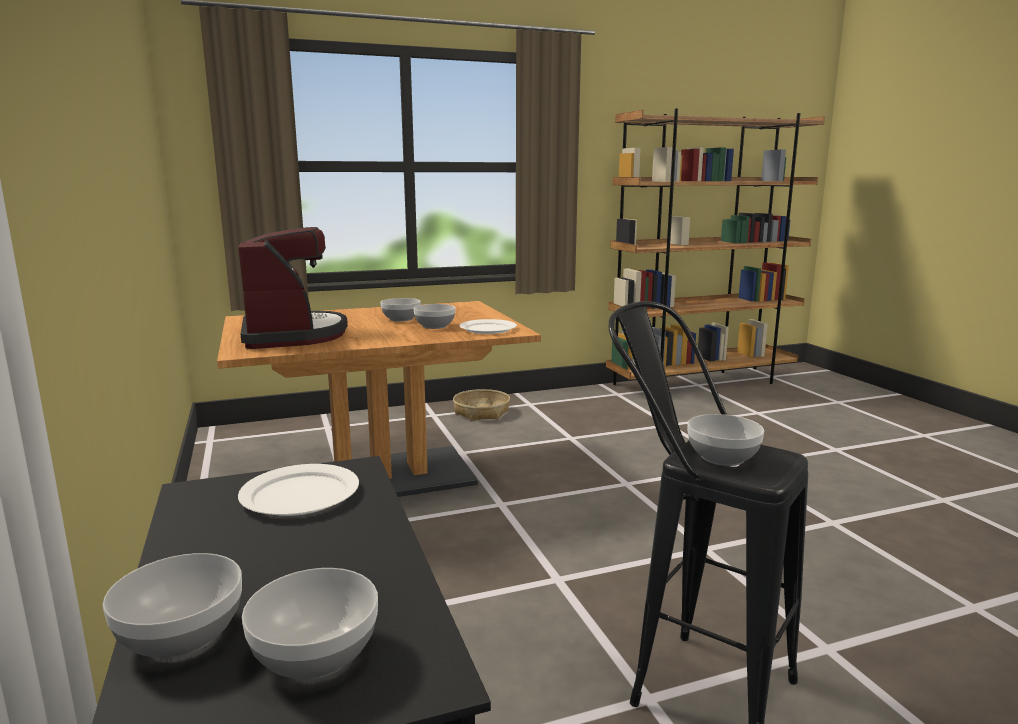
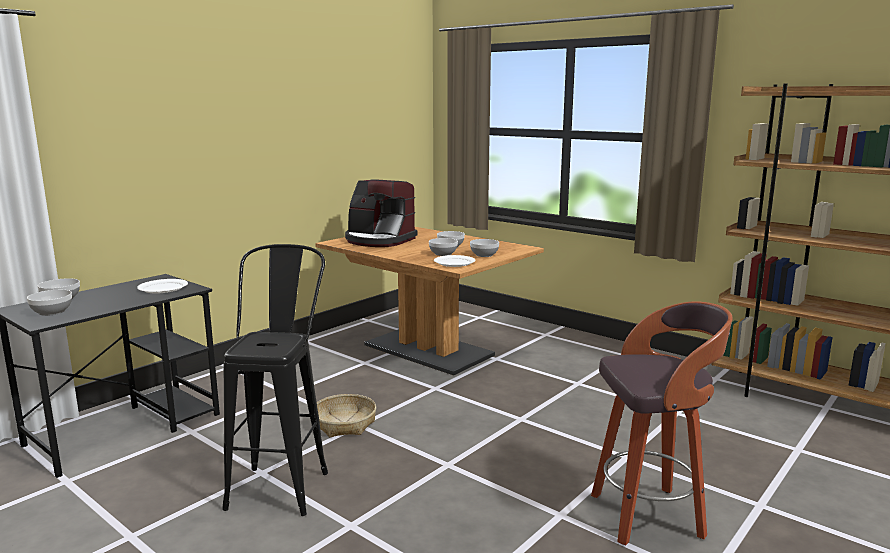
camera: 60 degrees right, 0 degrees up
(292, 335) = (379, 240): coffee machine -> coffee machine turned 75 degrees clockwise
(481, 412) = (576, 345): basket -> basket (344, 424)
(723, 458) = (264, 341): bowl -> bowl (484, 255)
(843, 488) = (649, 515): none -> stool

